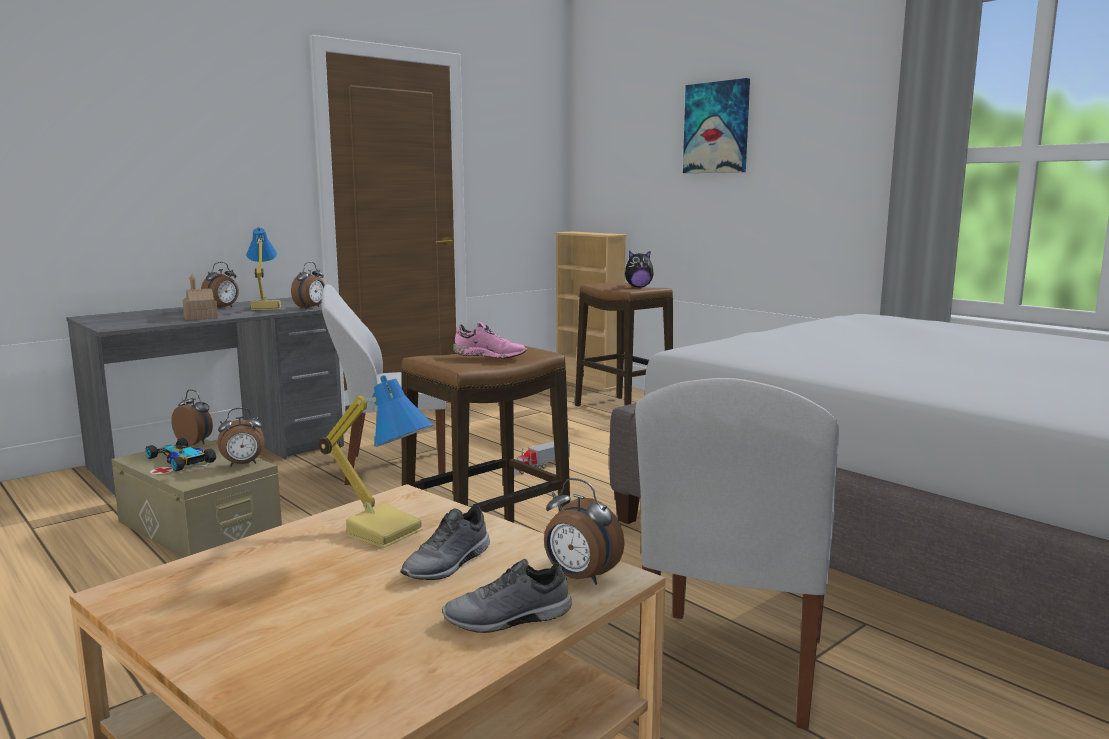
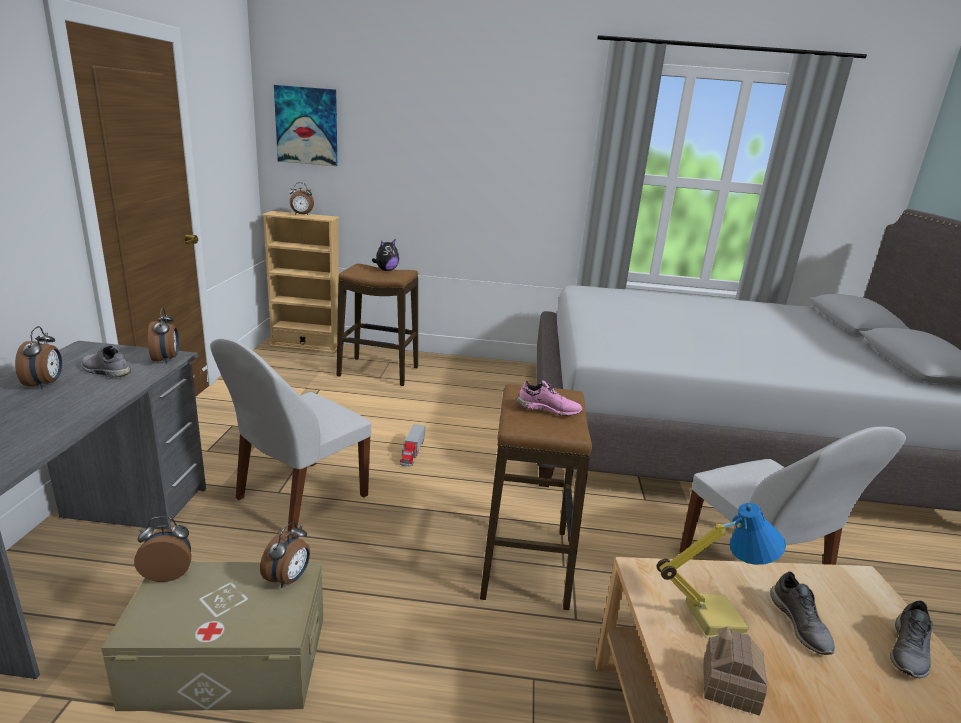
camera: 45 degrees left, 10 degrees up
(181, 461) = (205, 606): toy car -> none
(200, 317) = (70, 413): toy house -> toy house (729, 686)
(264, 308) = (105, 371): table lamp -> grey shoe
(490, 355) = (549, 409): pink shoe -> pink shoe turned 45 degrees clockwise
(579, 578) = (857, 592): alarm clock -> alarm clock (301, 215)
(717, 128) = (432, 132): picture -> picture (307, 126)

